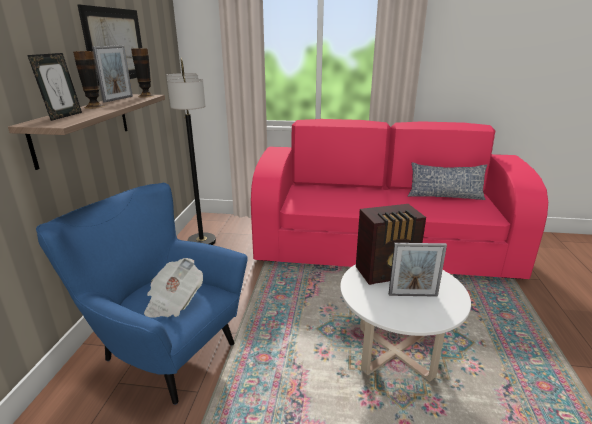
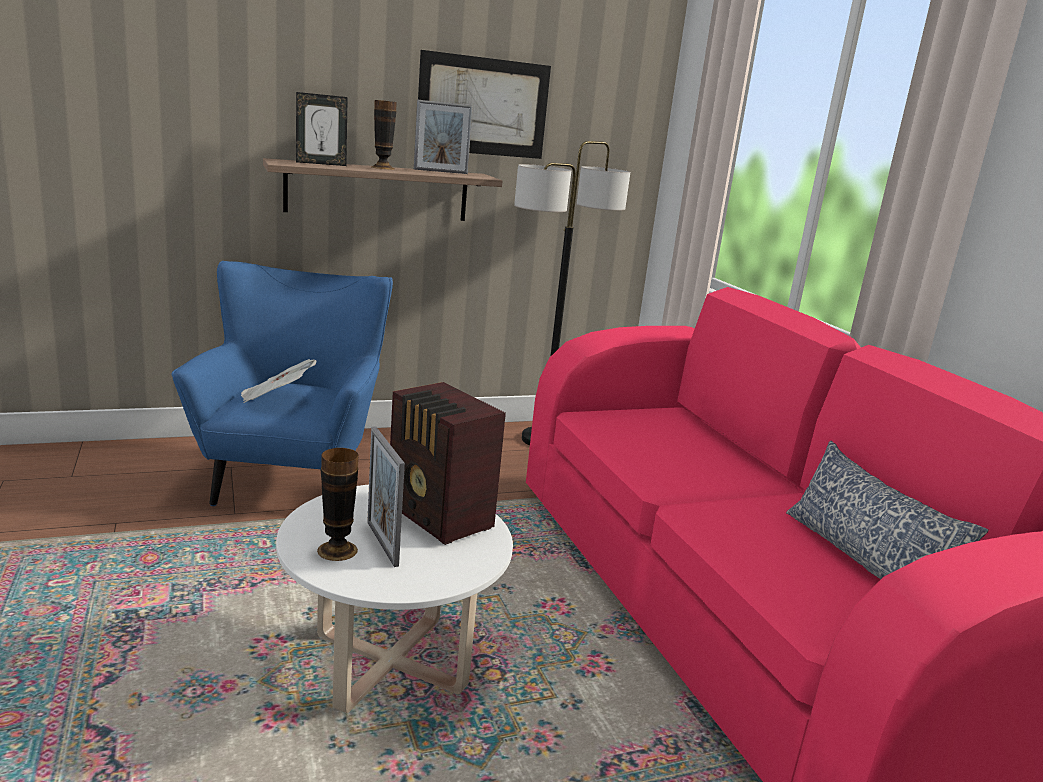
camera: 60 degrees right, 5 degrees down
(146, 96) = (477, 176): vase -> vase (337, 550)

